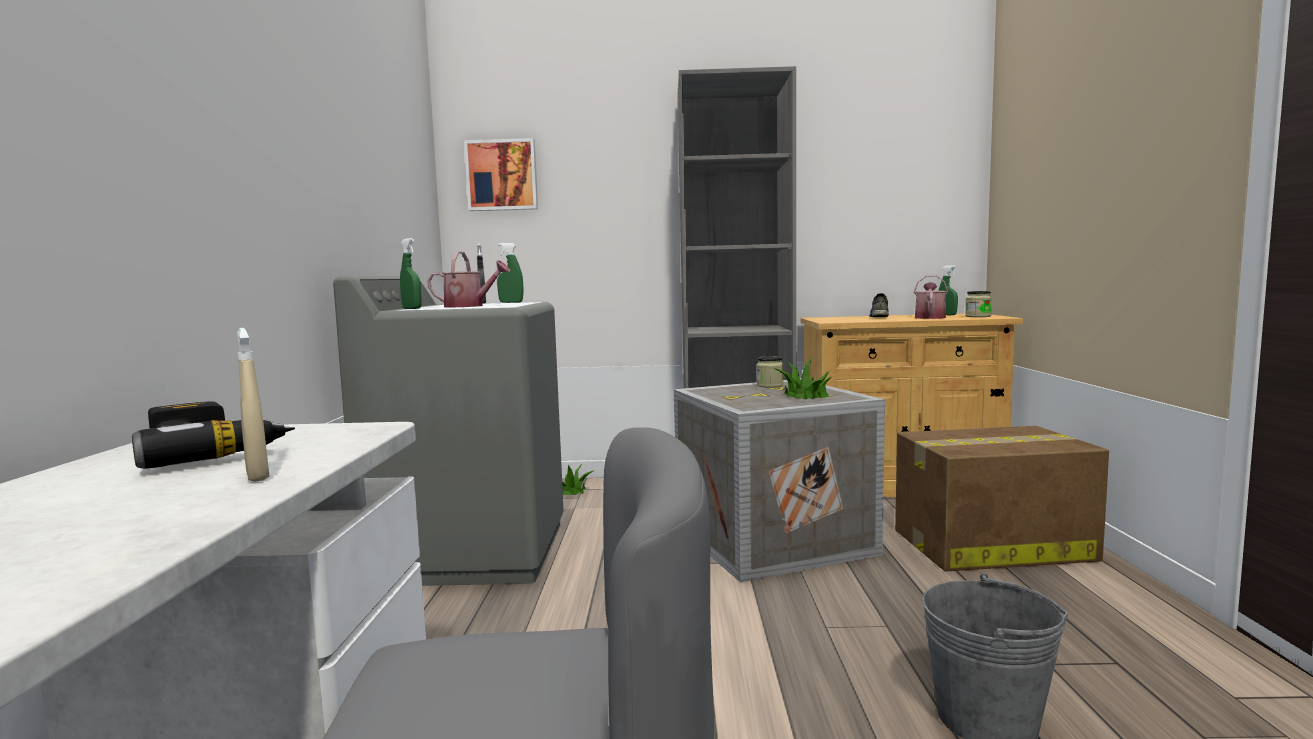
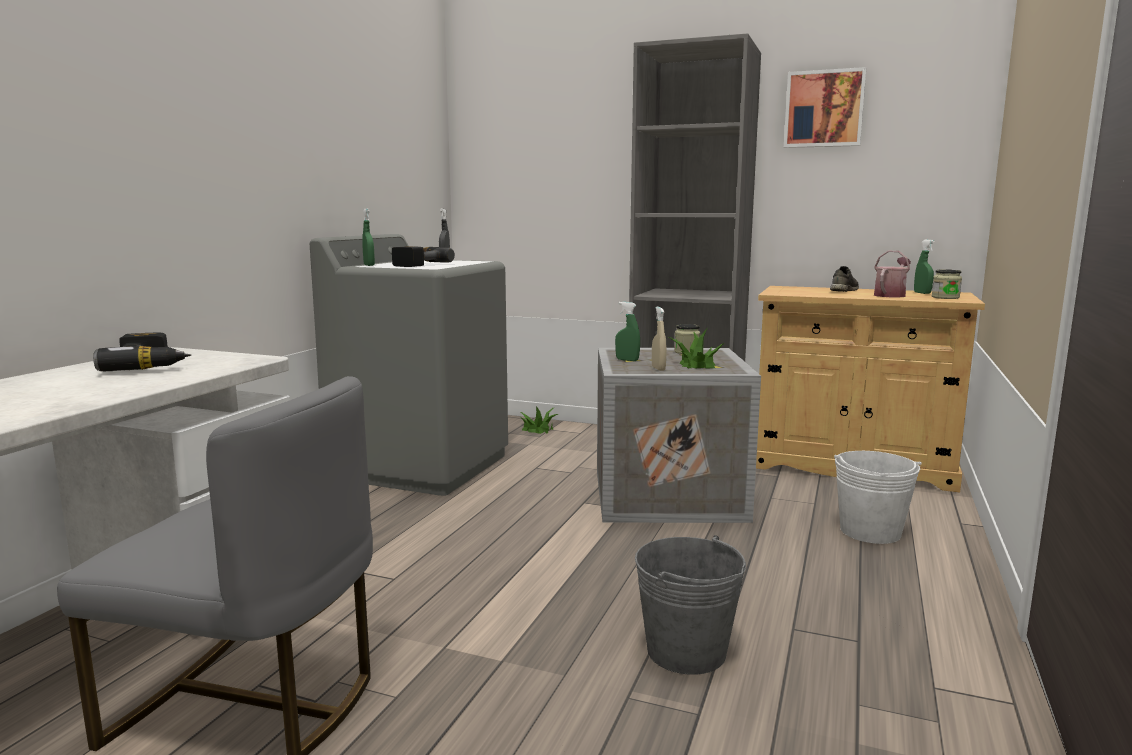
camera: 20 degrees right, 5 degrees up
(257, 476) = (147, 382): beige spray bottle -> beige spray bottle (658, 369)
(469, 306) = (416, 265): watering can -> power drill
(502, 175) = (501, 139): picture -> picture (824, 109)
(511, 302) = (468, 260): green spray bottle -> green spray bottle (627, 360)
(989, 545) = (870, 531): cardboard box -> white bucket

